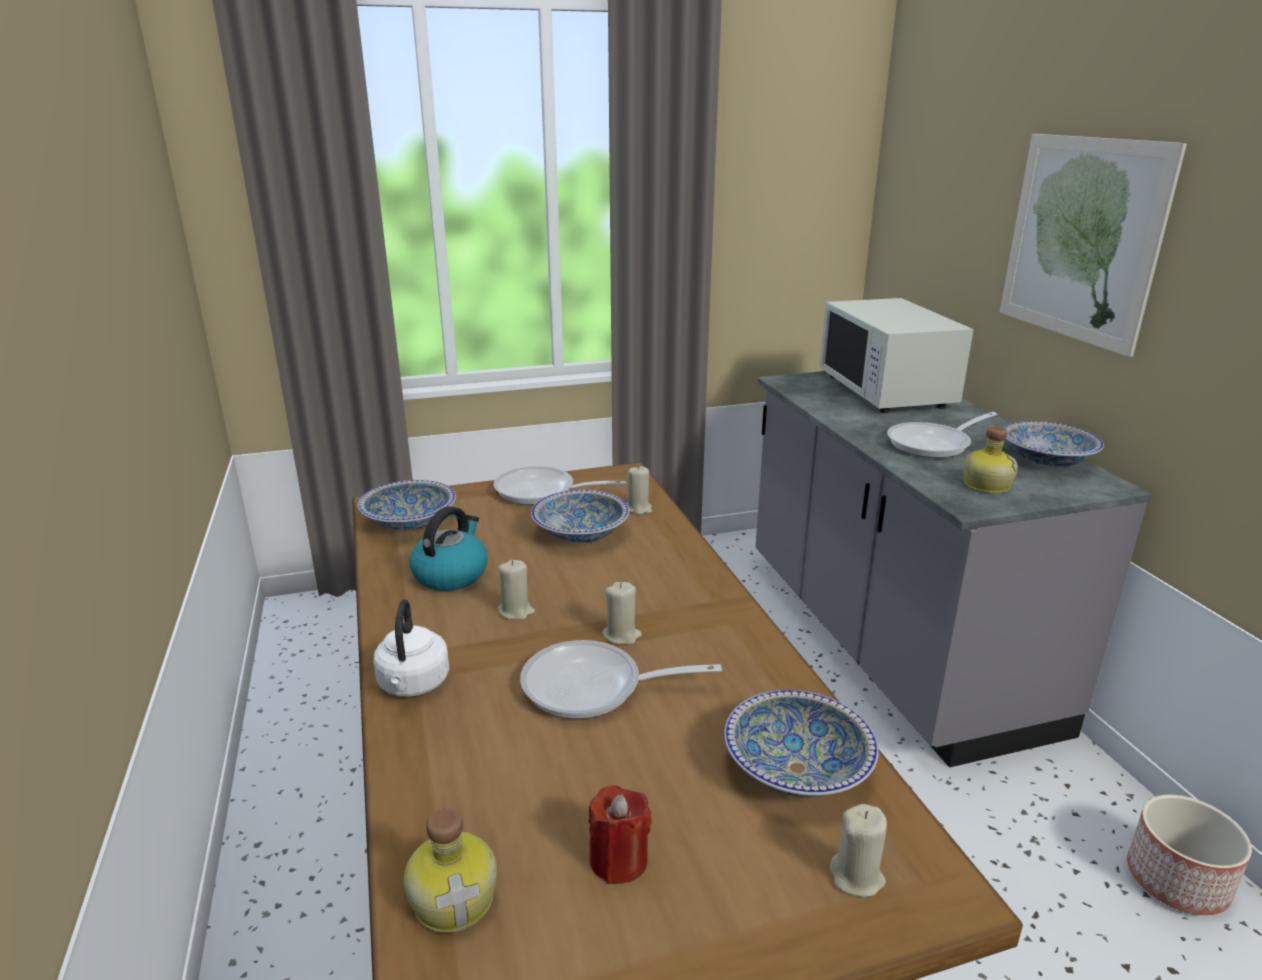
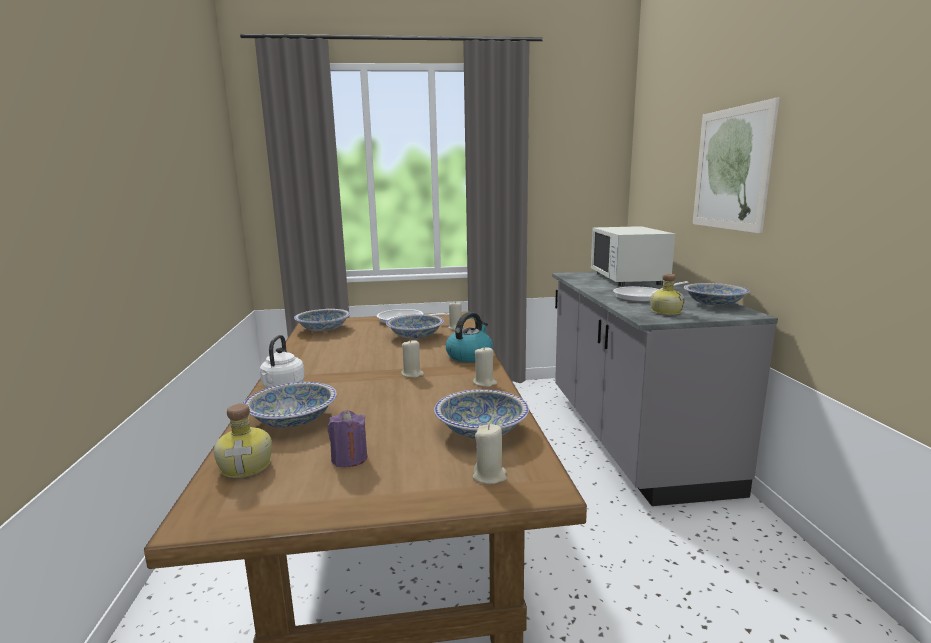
camera: 10 degrees right, 10 degrees down
(451, 574) = (332, 348): kettle -> kettle (469, 356)
(477, 772) = (293, 420): none -> bowl
(516, 611) = (358, 363): beige candle -> beige candle (484, 383)
(593, 688) = (381, 393): frying pan -> none
(618, 860) = (349, 458): red candle -> purple candle
(1177, 881) = (802, 585): planter -> none

